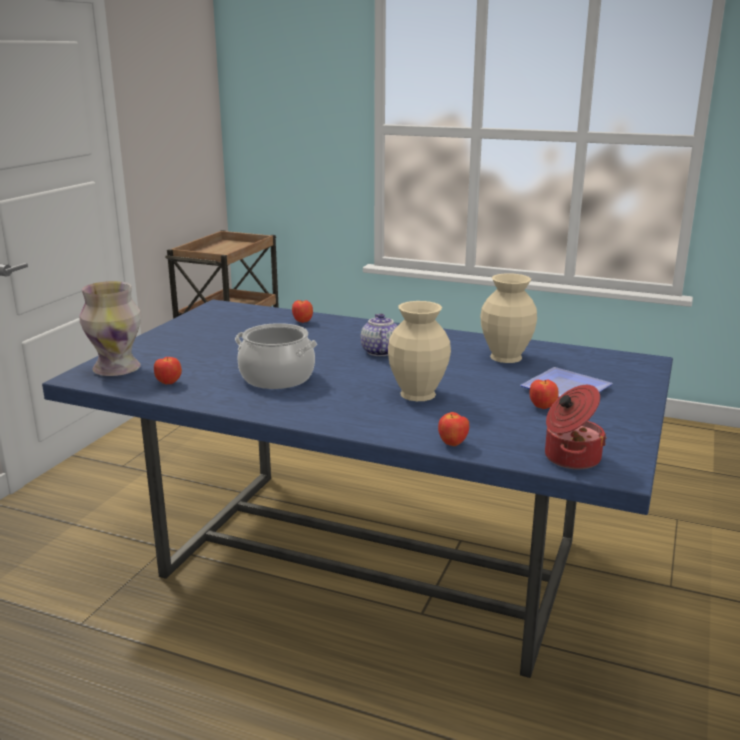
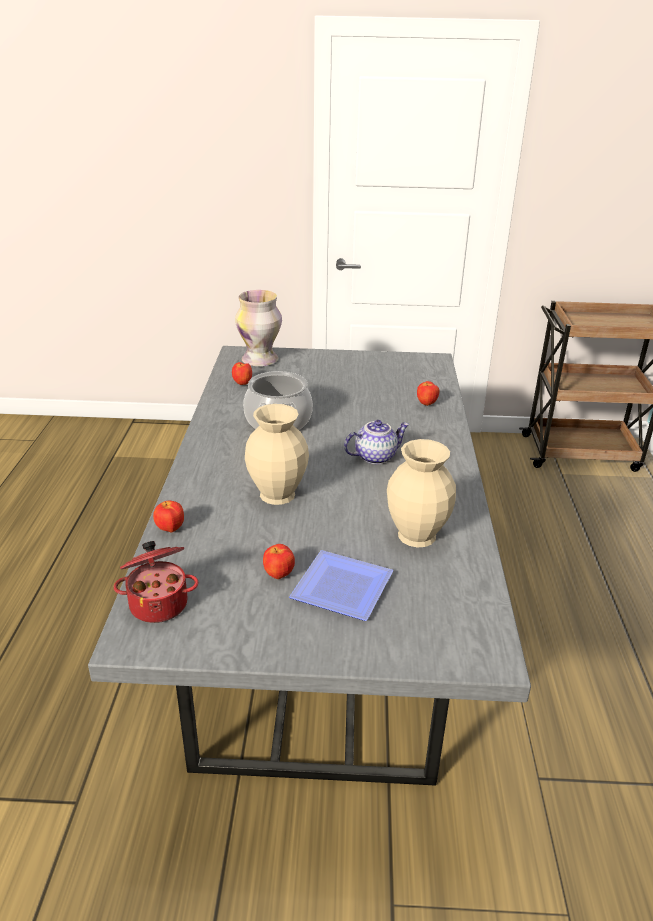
camera: 70 degrees right, 10 degrees up
(368, 557) = (323, 623): blue dining table -> grey dining table

